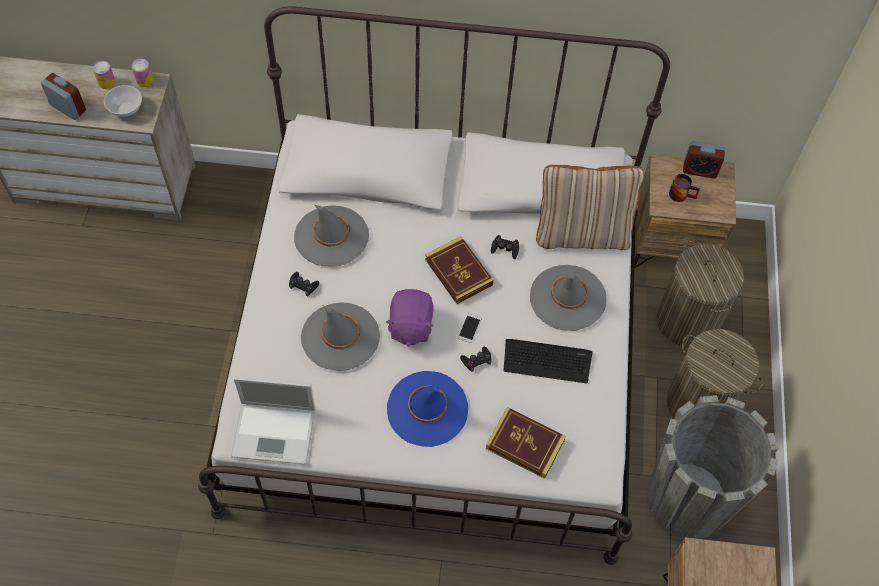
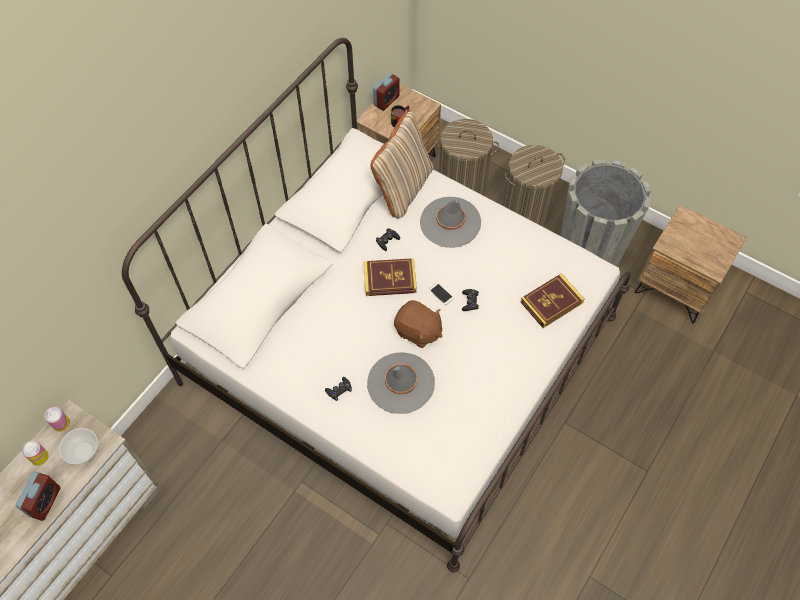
camera: 60 degrees left, 0 degrees up
(68, 108) = (45, 502): alarm clock -> alarm clock turned 135 degrees clockwise
(275, 432) = (460, 464): laptop -> none
(331, 236) = (305, 350): grey hat -> none
(410, 326) = (418, 331): purple plush toy -> brown plush toy
(427, 409) = (493, 351): blue hat -> none
(547, 361) = (493, 258): keyboard -> none

